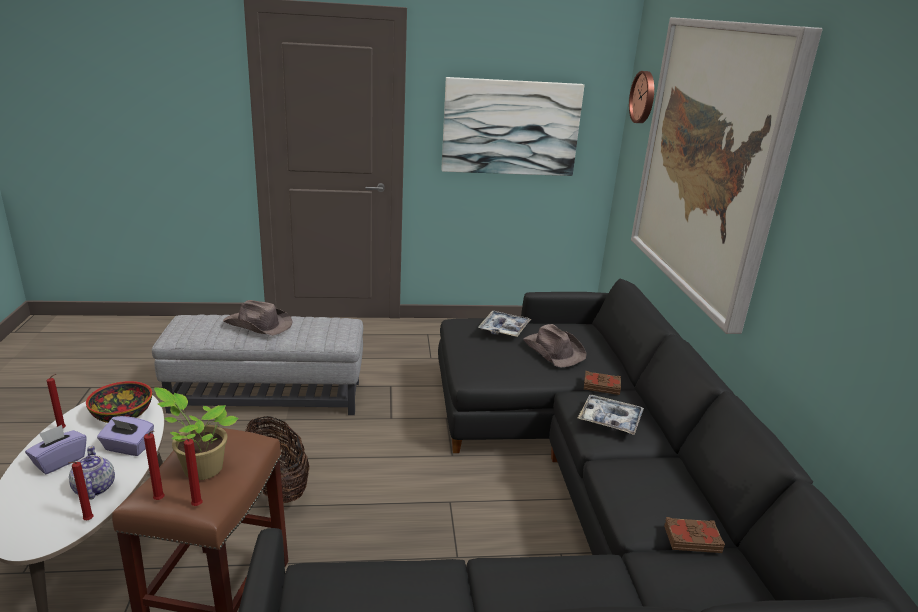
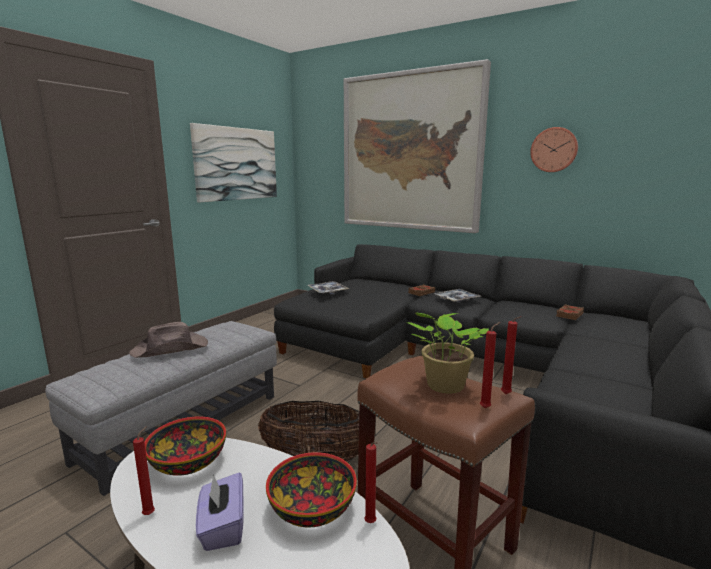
camera: 50 degrees left, 10 degrees down
(94, 488) = (313, 508): teapot -> bowl
(128, 447) = (260, 470): purple tissue box -> none
(553, 350) = (372, 289): brown hat -> none
(644, 97) = (316, 136): wall clock -> wall clock (554, 150)

